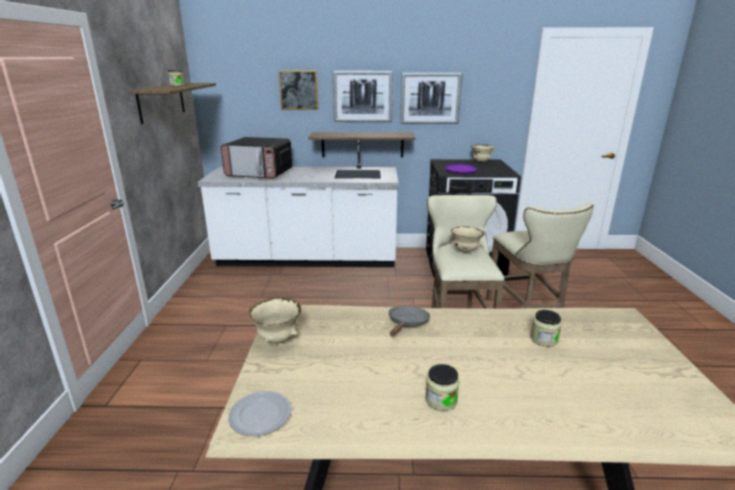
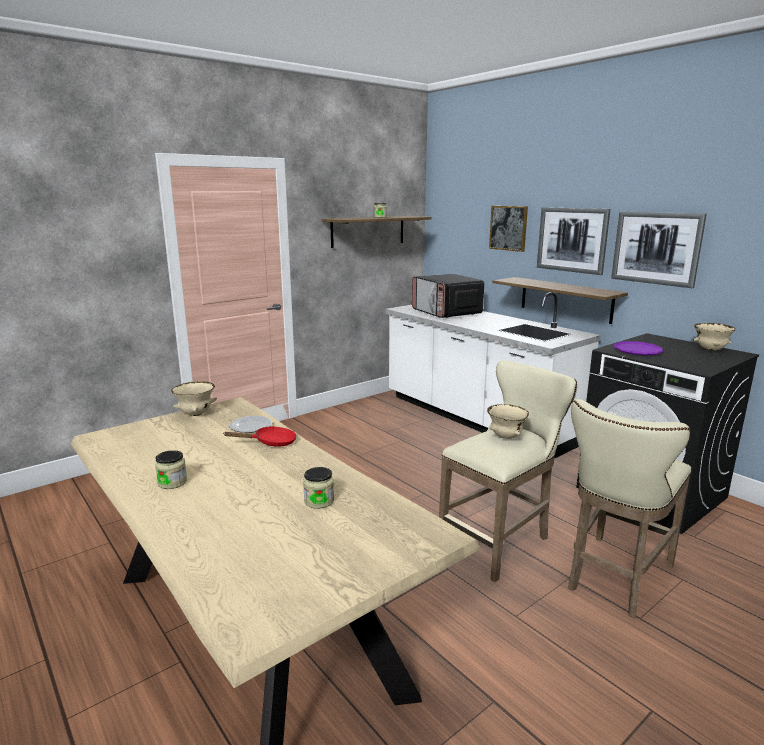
camera: 50 degrees right, 5 degrees down
(260, 415) = (108, 438): plate -> plate (251, 426)
(407, 324) = (271, 442): grey frying pan -> red frying pan

